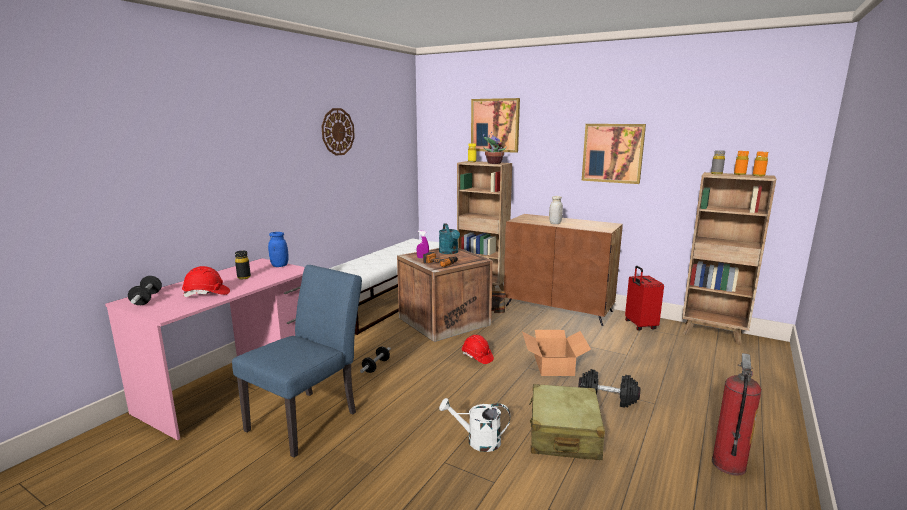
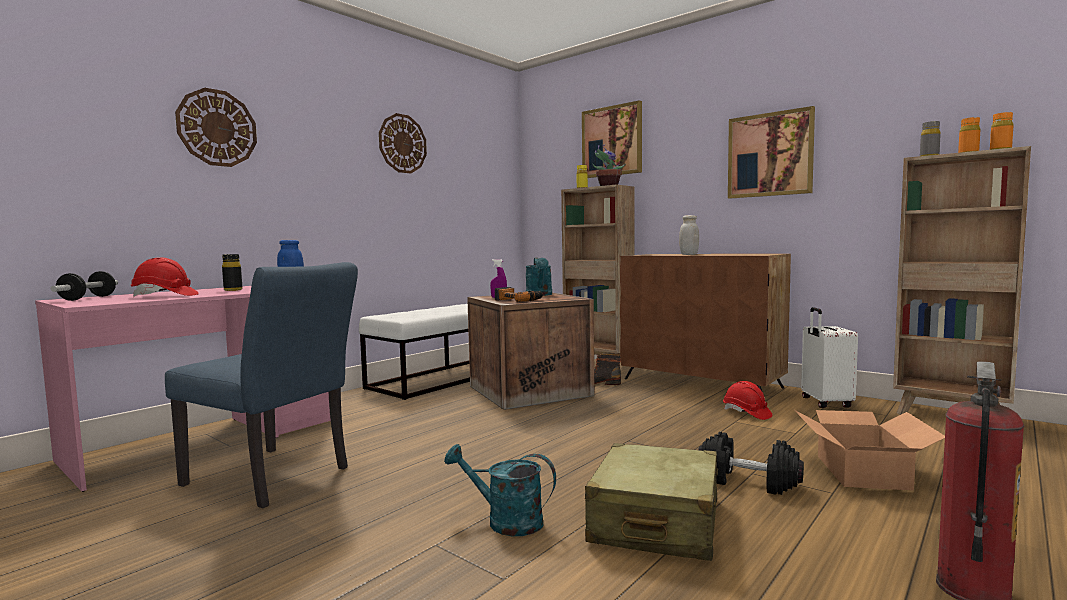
camera: 10 degrees right, 10 degrees down
(212, 145) = (217, 128): none -> wall clock
(309, 417) = (274, 478): blue chair -> blue chair turned 75 degrees clockwise
(376, 366) = (407, 430): dumbbell -> none
(477, 357) = (557, 427): red hard hat -> red hard hat (746, 413)
(477, 441) = (505, 521): white watering can -> turquoise watering can
(554, 365) = (671, 439): cardboard box -> cardboard box (863, 472)
(639, 325) = (825, 403): red suitcase -> white suitcase

